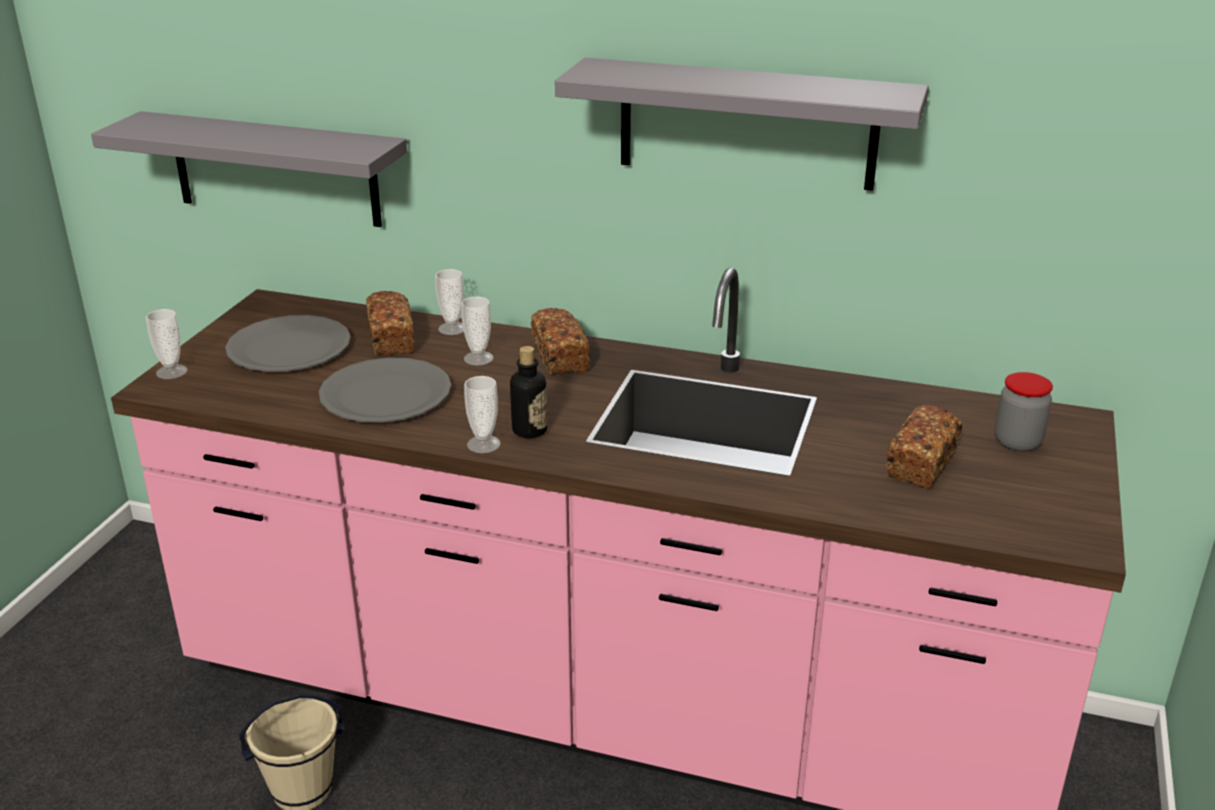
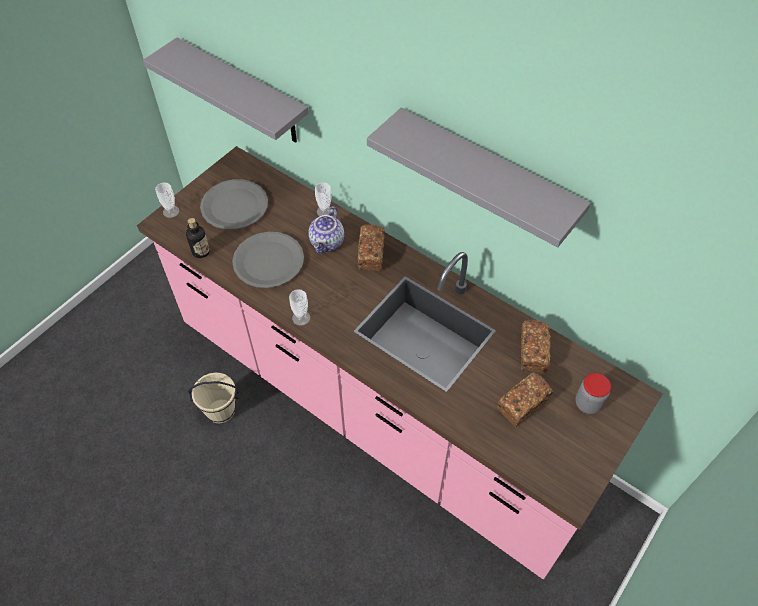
camera: 20 degrees right, 25 degrees up
(392, 339) = (289, 212): bread -> bread (533, 352)
(478, 358) = (328, 243): cup -> teapot
(529, 430) = (328, 313): bottle -> bottle (201, 252)

